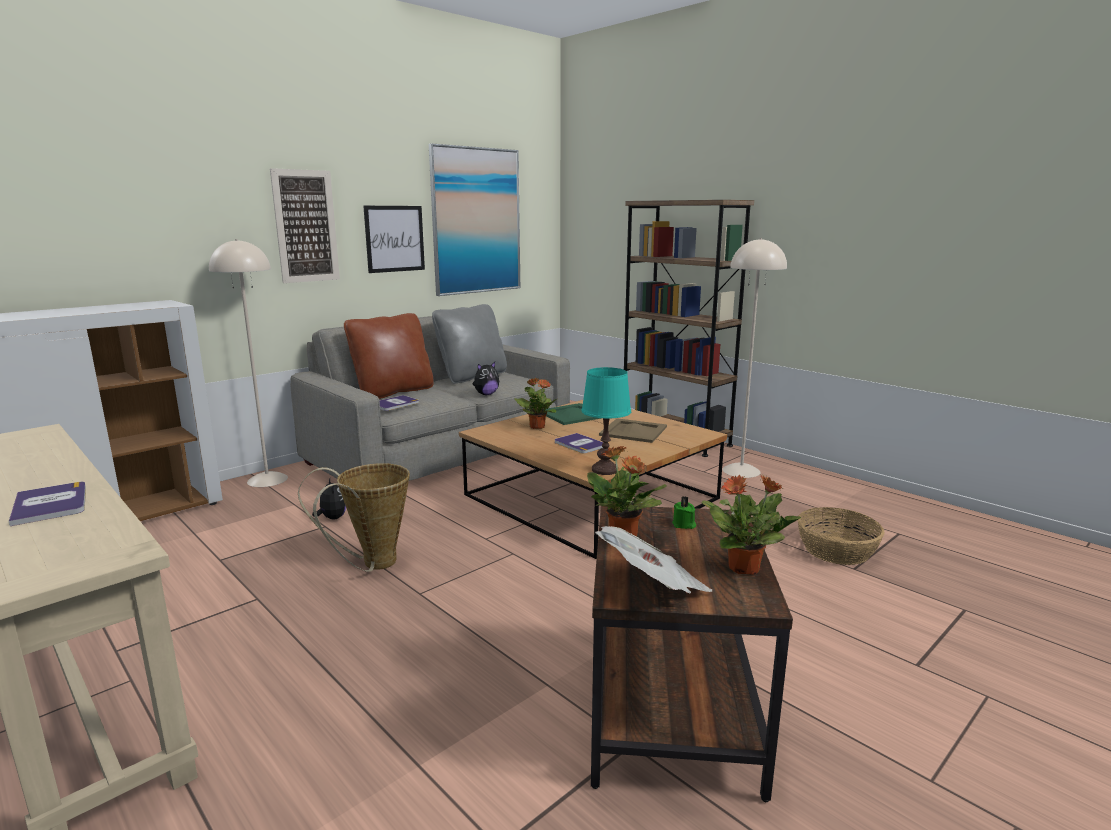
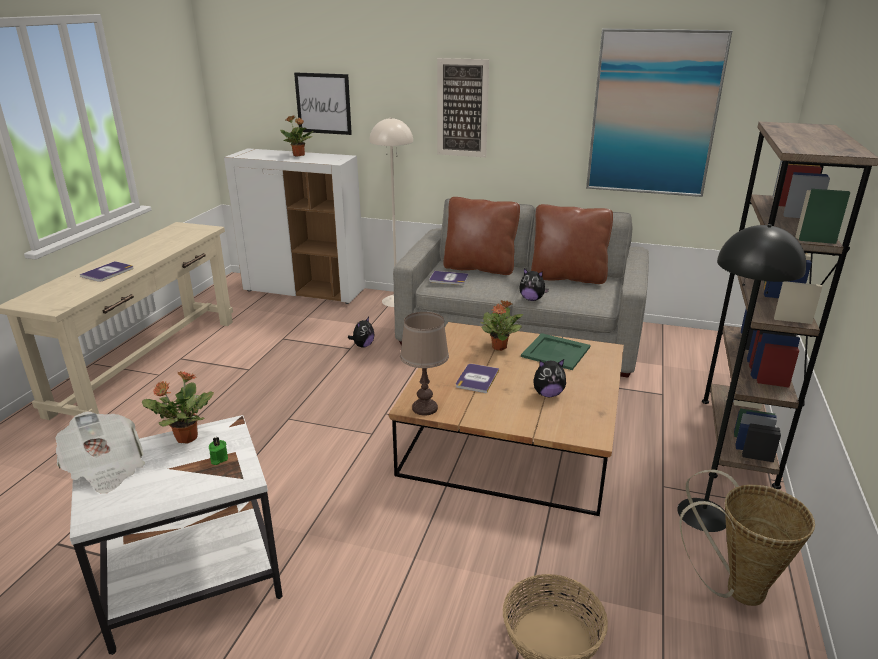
camera: 60 degrees right, 10 degrees up
(372, 565) = (312, 386): basket -> basket (735, 589)
(394, 238) = (547, 125): picture -> picture (323, 103)
(472, 376) = (568, 277): grey pillow -> brown pillow
(605, 470) = (424, 408): turquoise table lamp -> brown table lamp
(633, 431) = (548, 394): beige tray -> plush toy
(674, 716) = (192, 582): brown side table -> white side table
(741, 470) = (703, 514): beige floor lamp -> black floor lamp
(745, 568) = (146, 502): potted plant -> potted plant (299, 155)

